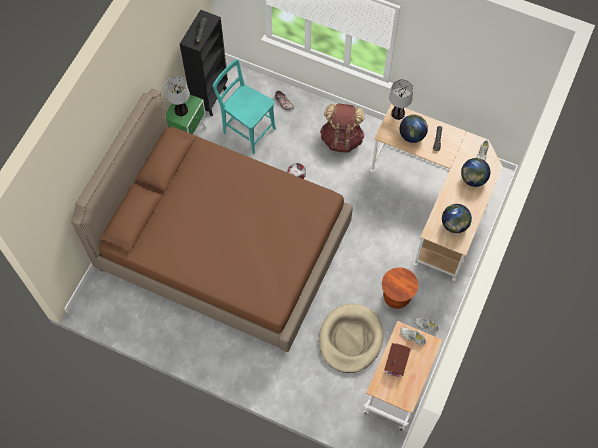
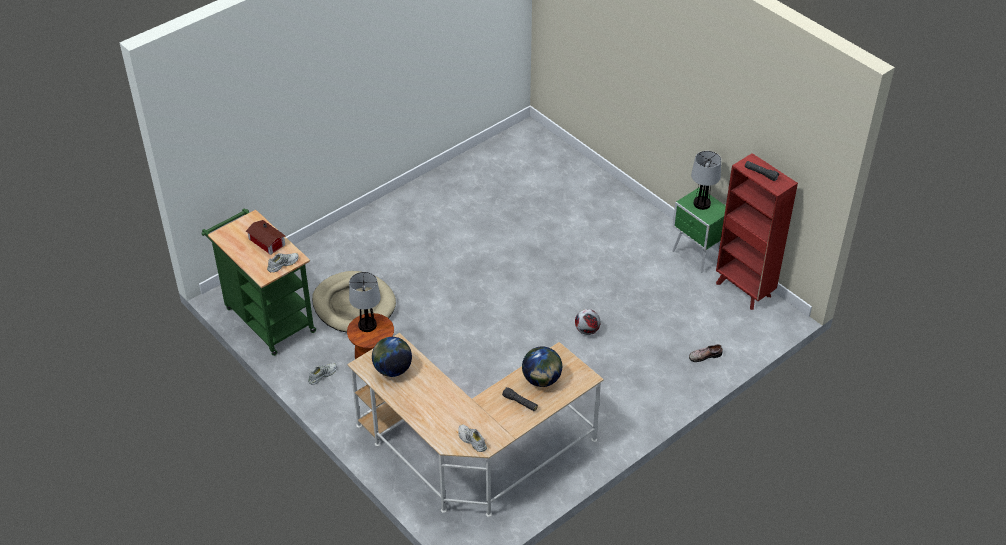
camera: 115 degrees right, 20 degrees down
(211, 98) = (744, 290): black bookcase -> red bookcase
(224, 247) = (531, 241): brown bed -> none
(247, 129) = (680, 308): turquoise chair -> none
(342, 139) = (619, 393): brown backpack -> none
(394, 396) = (266, 317): white cart -> green cart
(398, 113) = (583, 378): table lamp -> table lamp (368, 325)
(473, 179) = (441, 414): globe -> none

